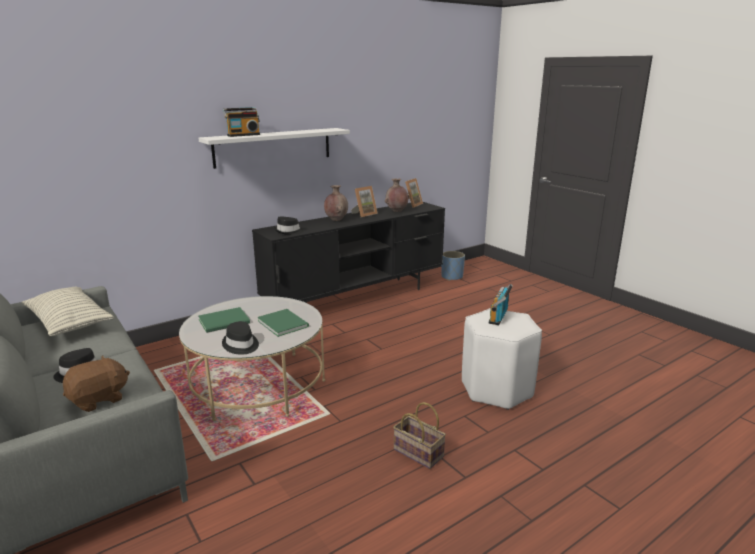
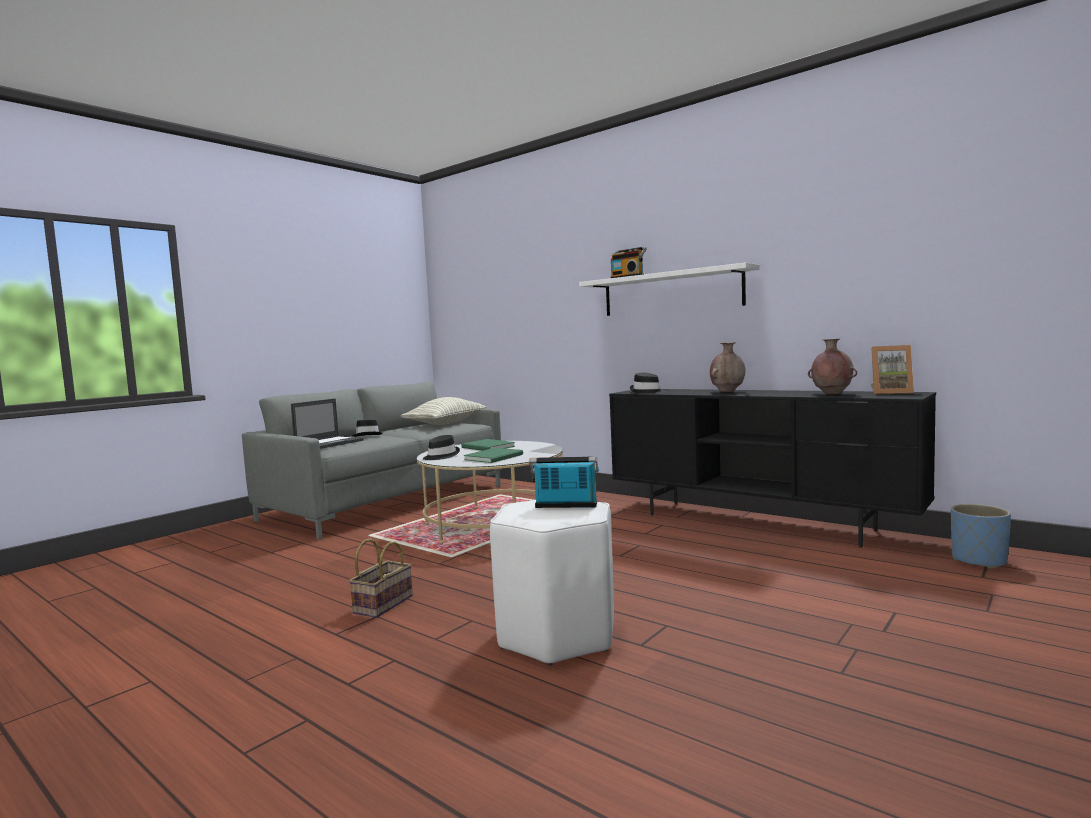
camera: 75 degrees right, 15 degrees down
(99, 399) = (329, 443): brown plush toy -> laptop
(364, 214) = (779, 392): picture frame -> none

